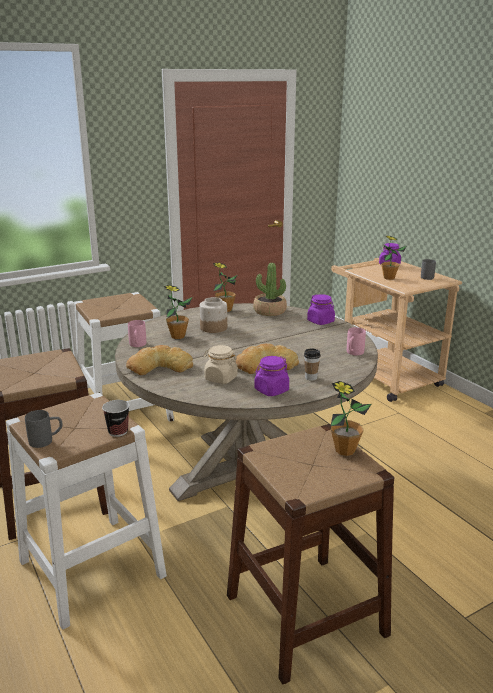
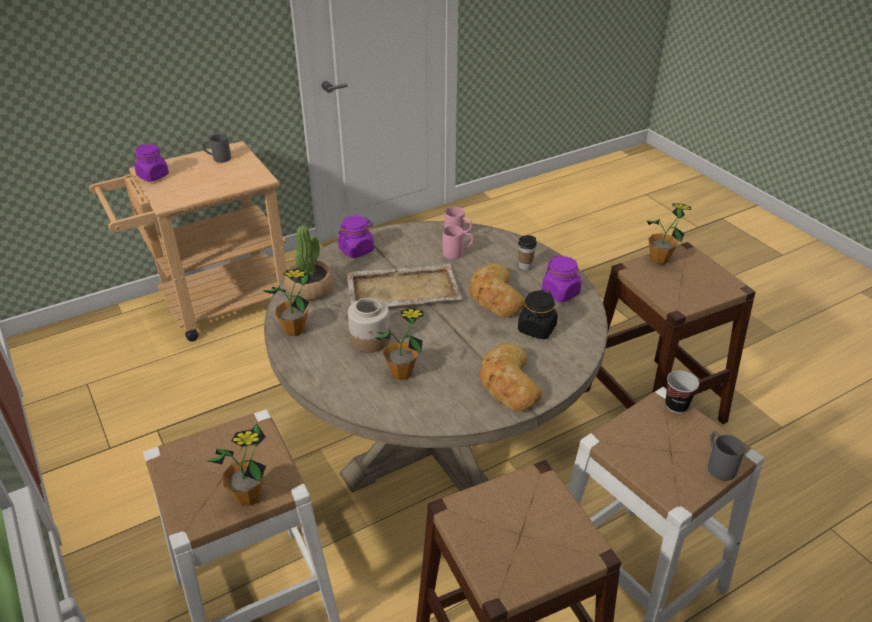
camera: 90 degrees left, 15 degrees up
(137, 345) = (435, 413): pink mug -> pink mug (457, 253)
(220, 378) = (536, 329): beige jar -> black jar
(270, 335) = (401, 290): none -> beige tray
(389, 278) = (212, 183): potted plant -> potted plant (248, 496)

